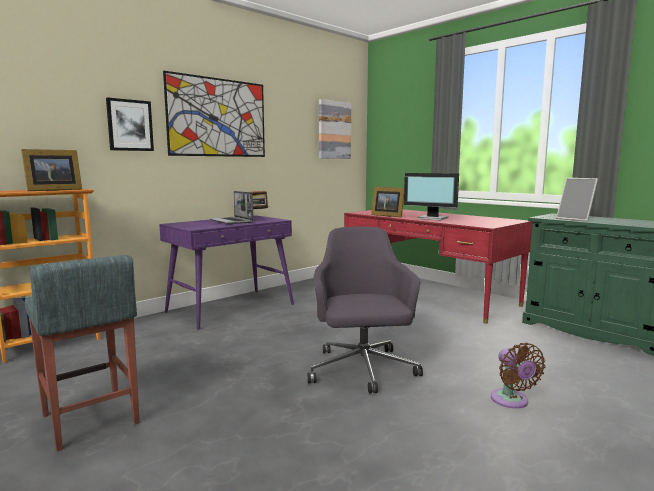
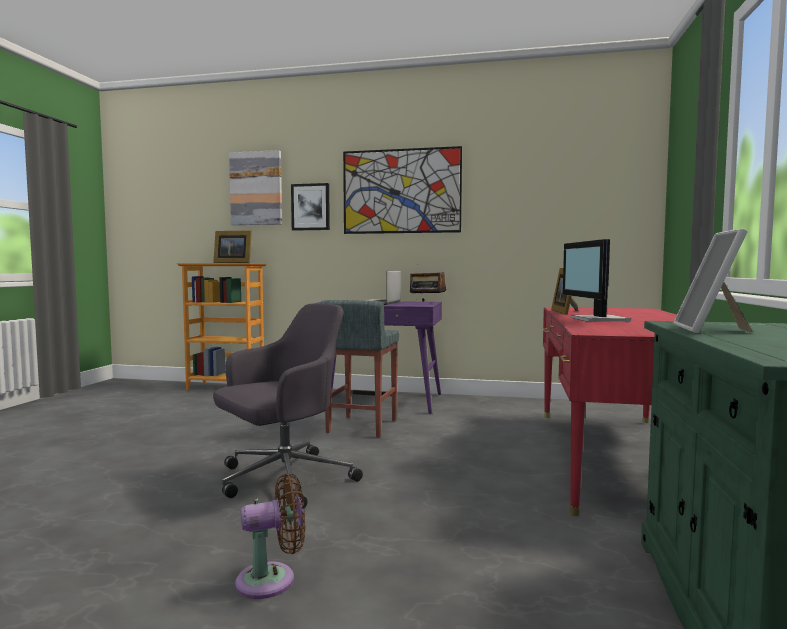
camera: 55 degrees right, 5 degrees down
(90, 420) = (115, 429): grey stool -> grey stool (361, 426)
(334, 130) = (587, 191): picture -> picture (256, 188)
(511, 401) = (272, 580): brown fan -> brown fan turned 150 degrees counterclockwise

